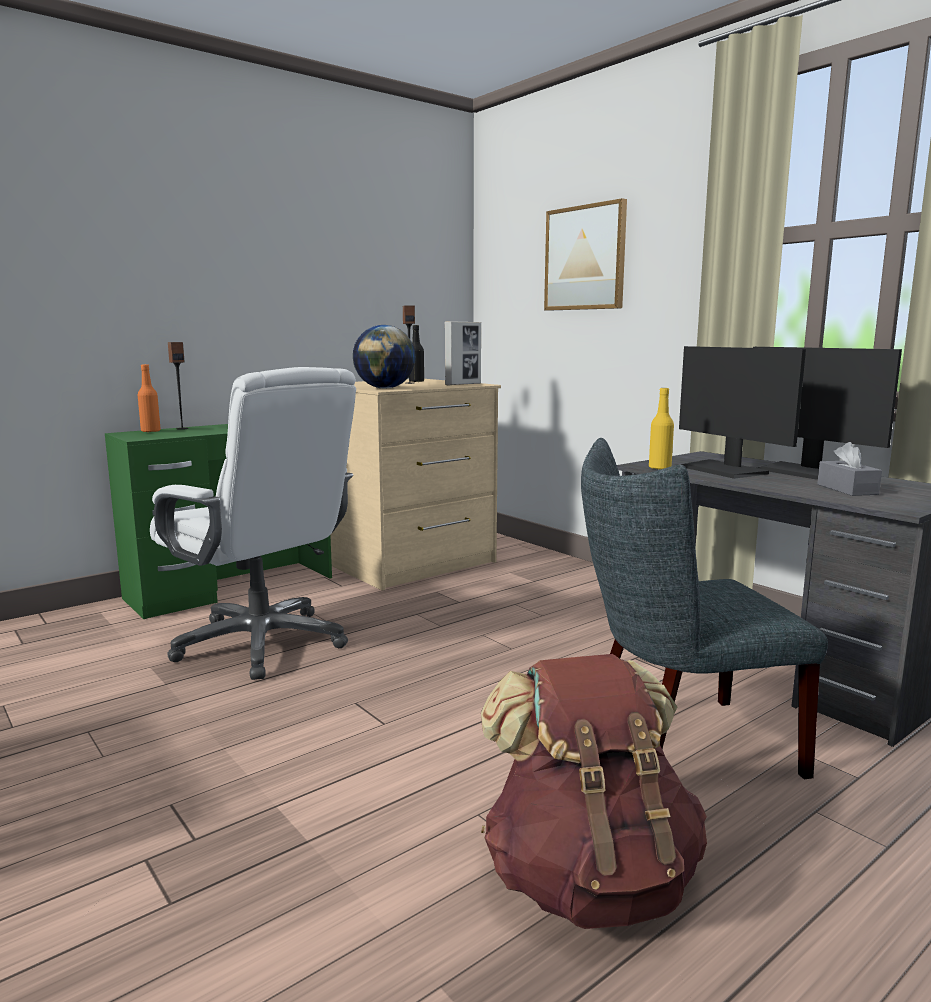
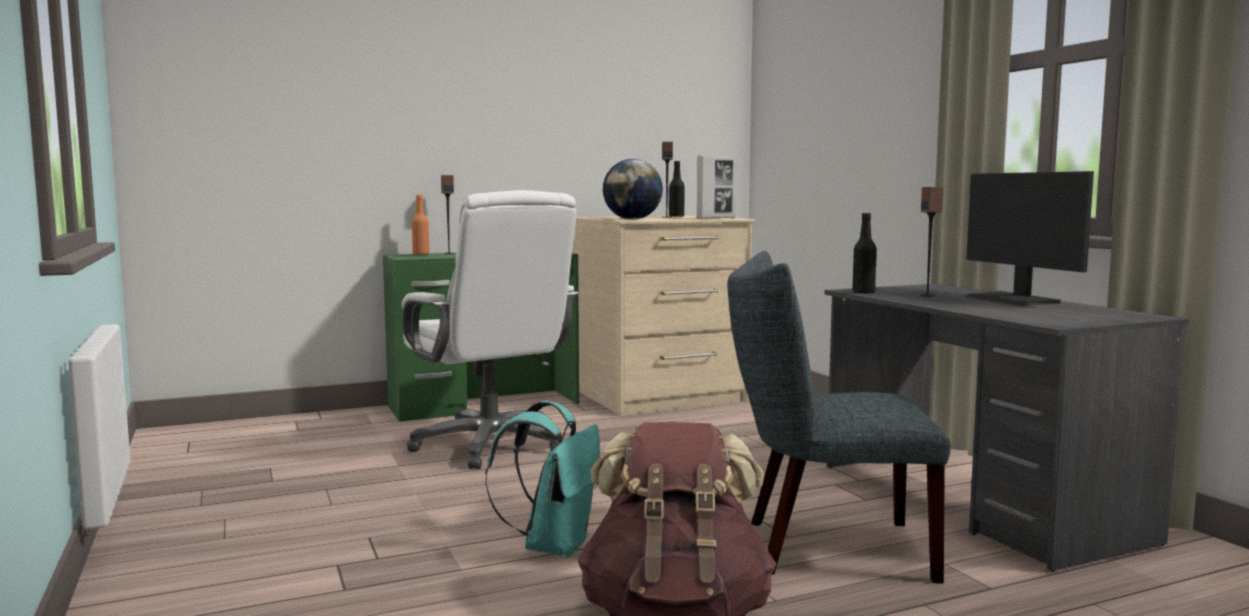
camera: 15 degrees right, 5 degrees down
(399, 784) = (554, 545): none -> turquoise backpack
(585, 258) = (846, 92): picture -> none
(659, 468) = (863, 292): yellow bottle -> black bottle
(723, 469) = (927, 295): monitor -> speaker
(847, 489) = (1028, 311): grey tissue box -> none

